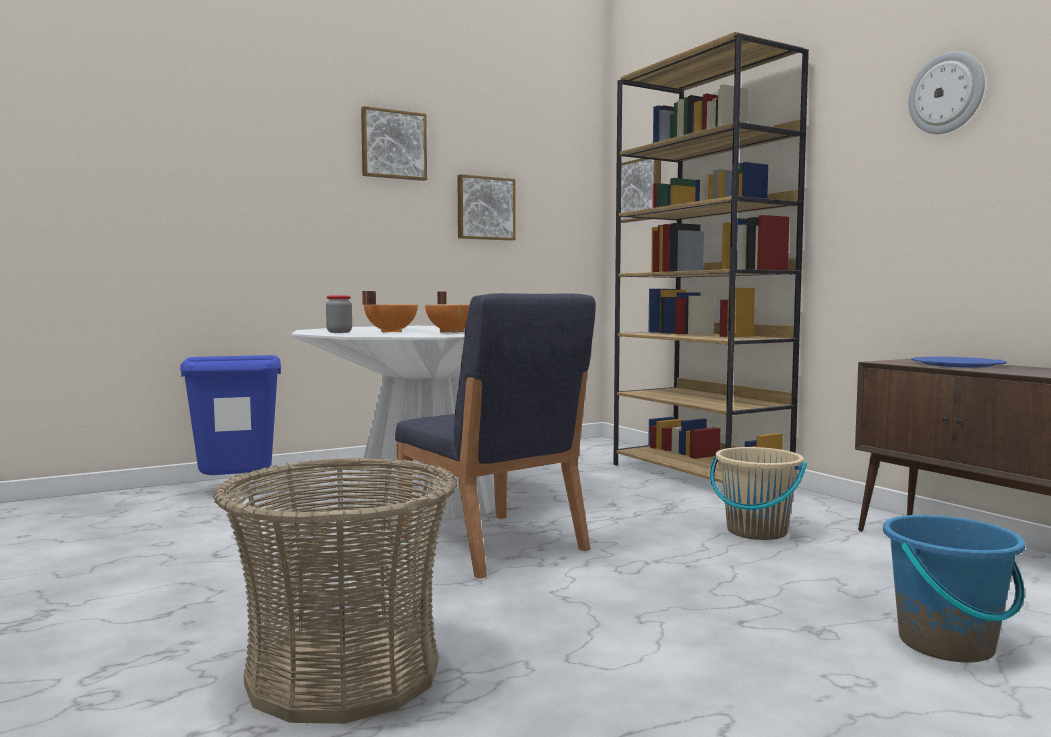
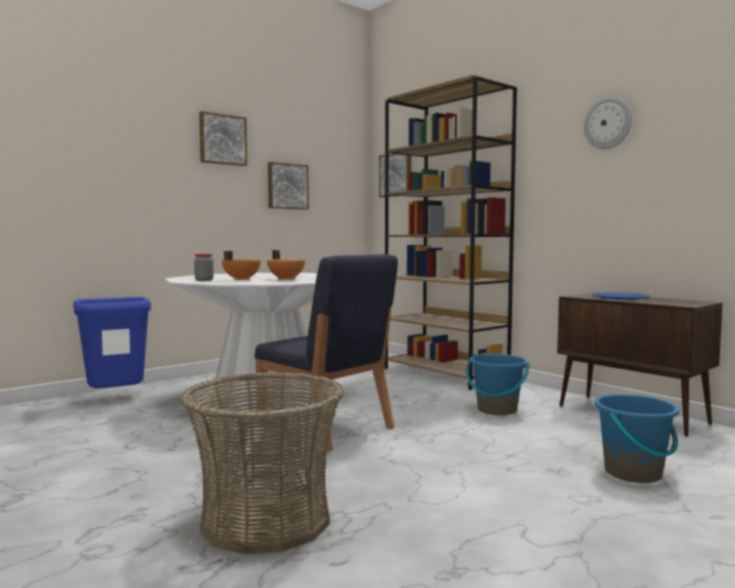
camera: 10 degrees left, 0 degrees up
(756, 531) = (497, 410): beige bucket -> blue bucket

